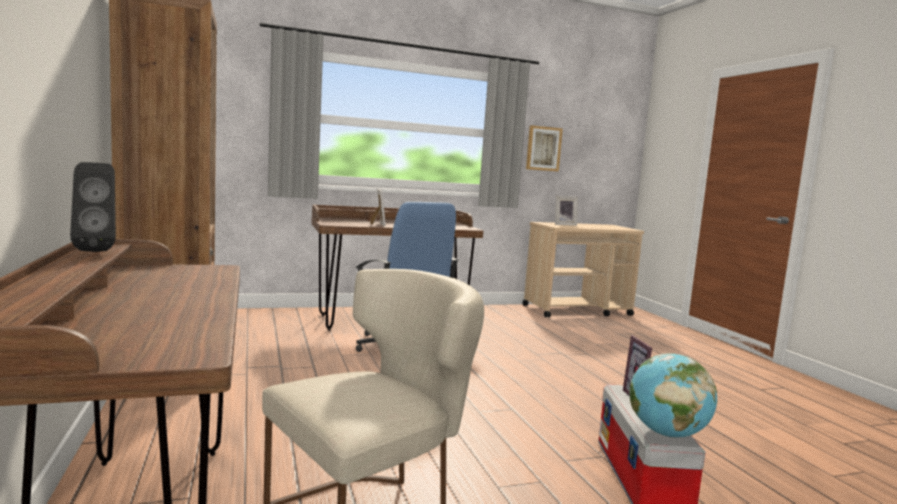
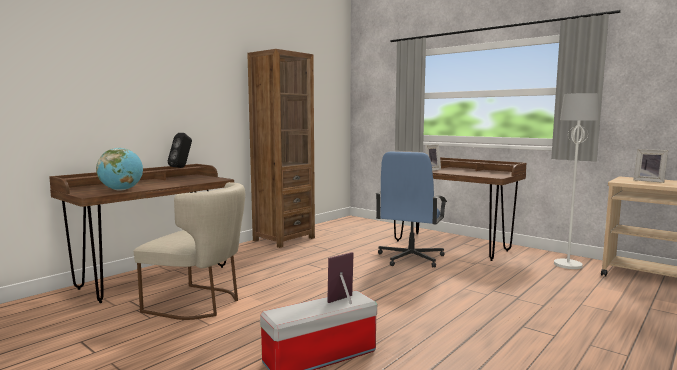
camera: 60 degrees right, 0 degrees up
(509, 314) = (568, 265): none -> white floor lamp
(543, 148) = (639, 98): picture -> none
(667, 433) = (286, 313): globe -> globe (121, 190)

